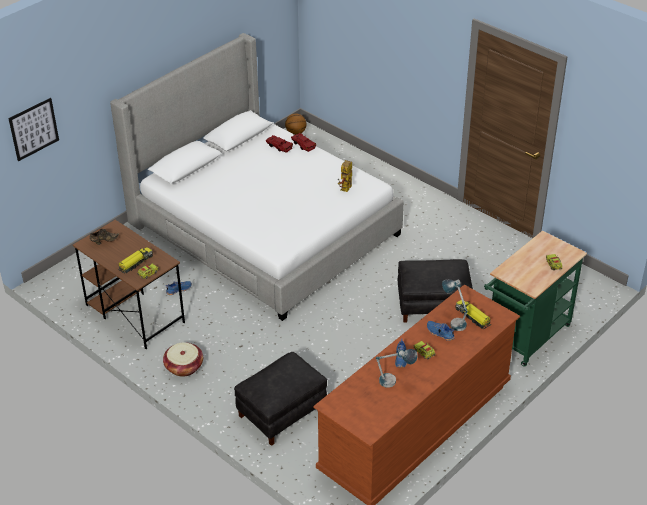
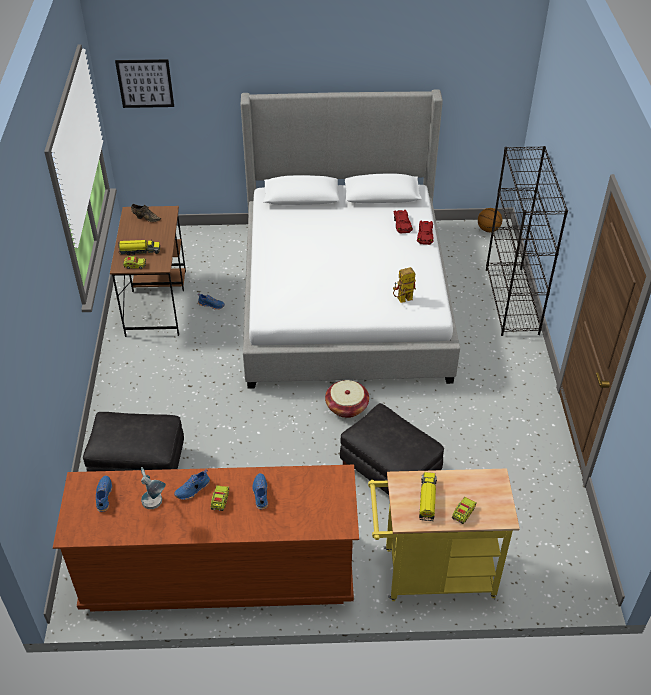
camera: 45 degrees right, 5 degrees up
(184, 367) = (129, 371): basket -> basket (347, 406)
(356, 400) = (103, 496): none -> blue shoe
(369, 167) = (512, 301): none -> black bookcase
(453, 321) = (290, 492): table lamp -> none
(473, 317) = (312, 503): toy truck -> toy truck (427, 500)
(525, 339) = (431, 574): green cart -> yellow cart

